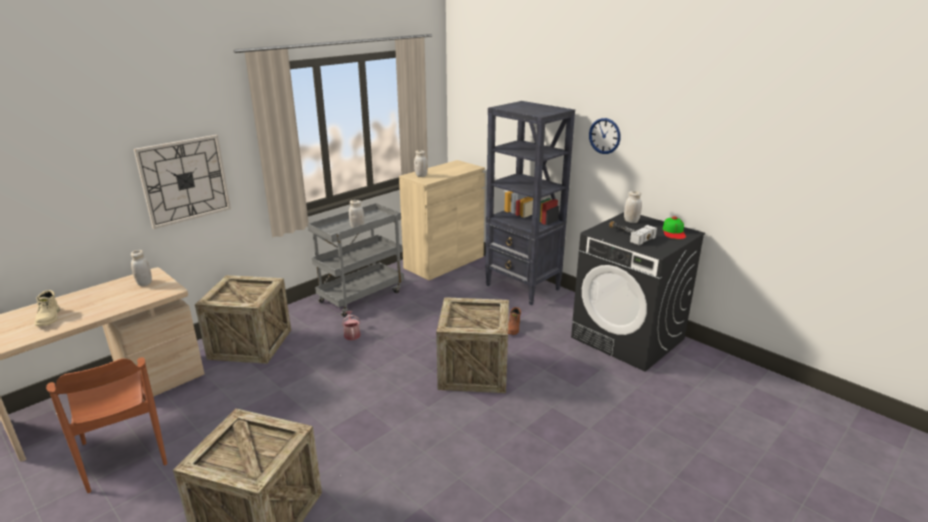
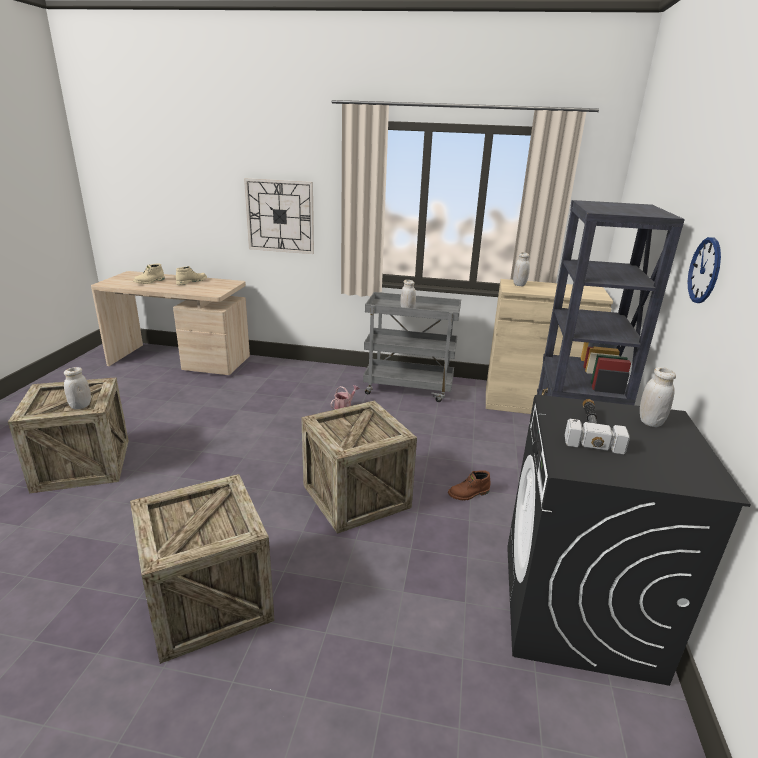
camera: 55 degrees right, 0 degrees up
(103, 294) = (191, 282): none -> beige boot
(124, 454) = (128, 389): brown chair -> none
(144, 283) = (217, 285): white jar -> white jar (80, 406)
(250, 344) = (285, 375): crate -> crate (208, 600)
(674, 232) = (684, 468): cap -> none

